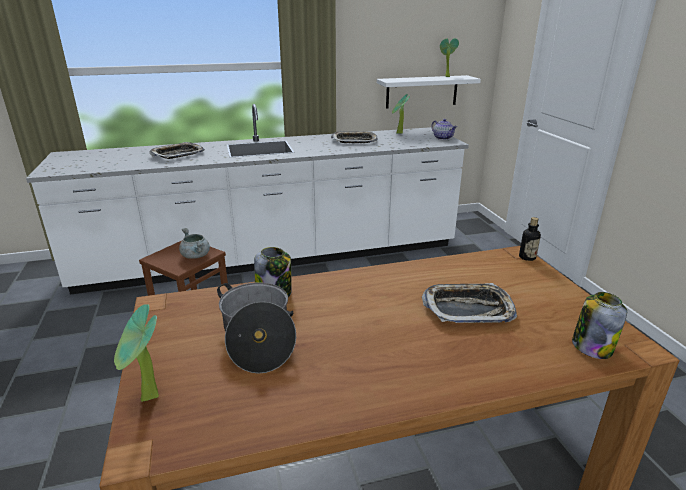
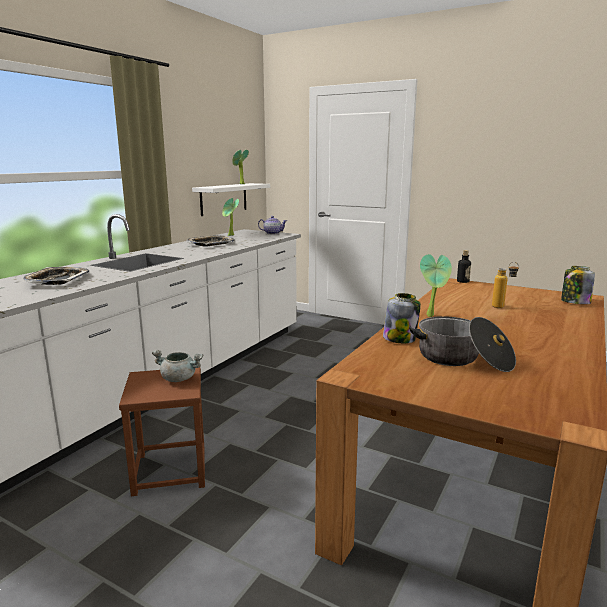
camera: 45 degrees left, 10 degrees down
(148, 400) = (506, 411): potted plant -> potted plant (432, 316)
(468, 308) = (502, 307): tray -> bottle

